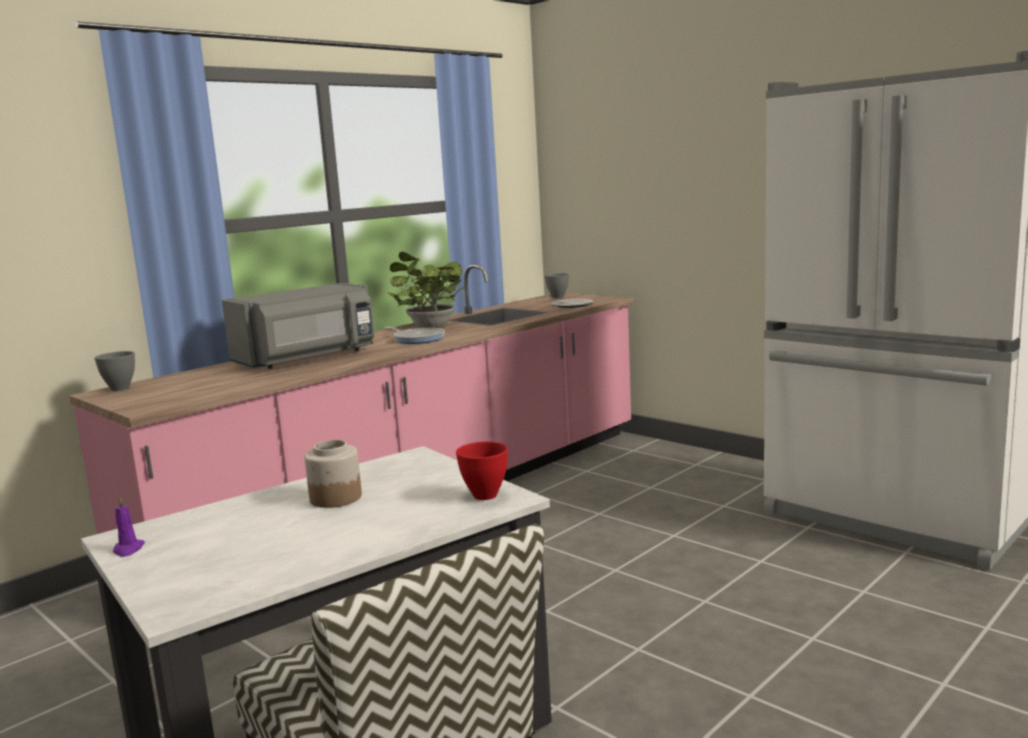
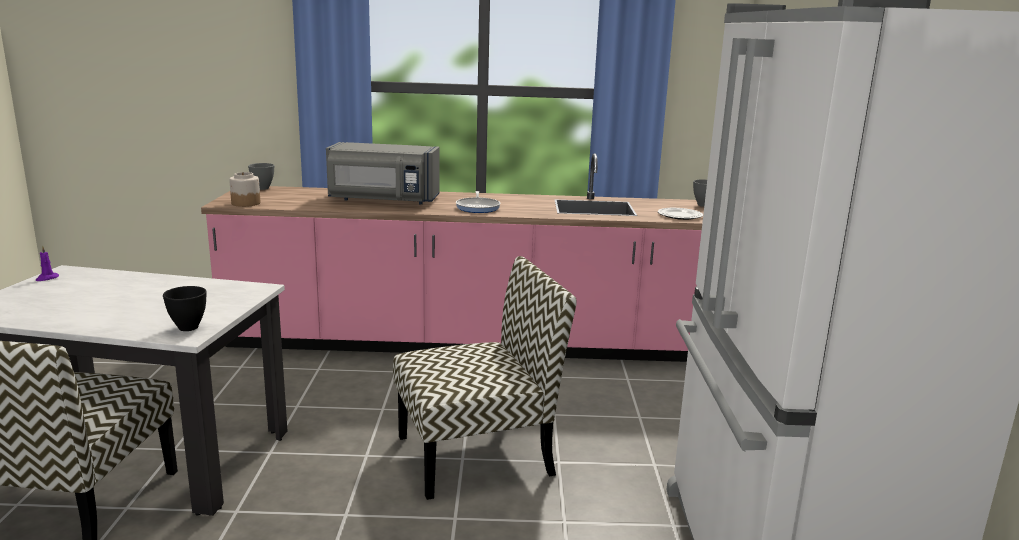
camera: 45 degrees right, 5 degrees up
(335, 498) = (157, 293): jar -> jar (246, 203)
(428, 327) = (521, 201): potted plant -> none
(484, 495) = (189, 327): red bowl -> black bowl
(617, 561) = (477, 454): none -> chair

